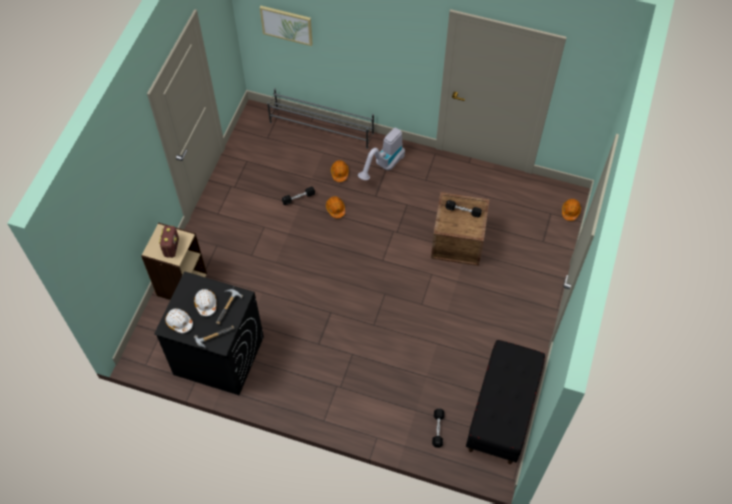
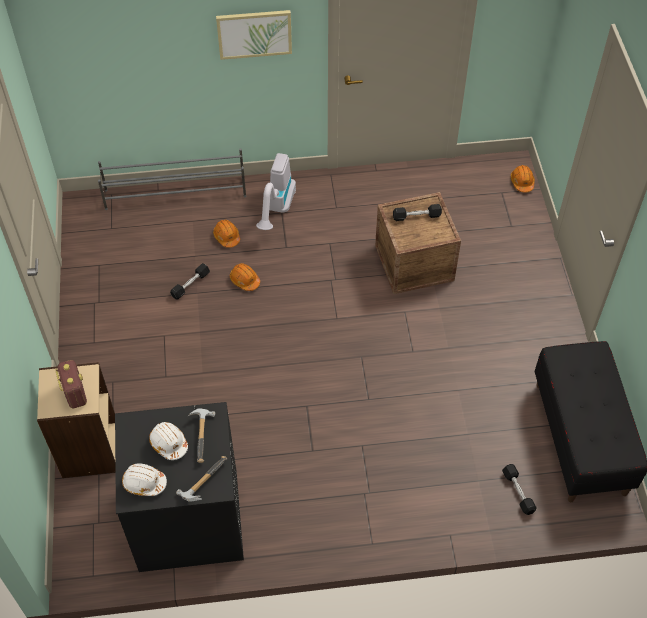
camera: 25 degrees left, 5 degrees down
(286, 24) = (103, 57): picture -> picture (254, 33)

